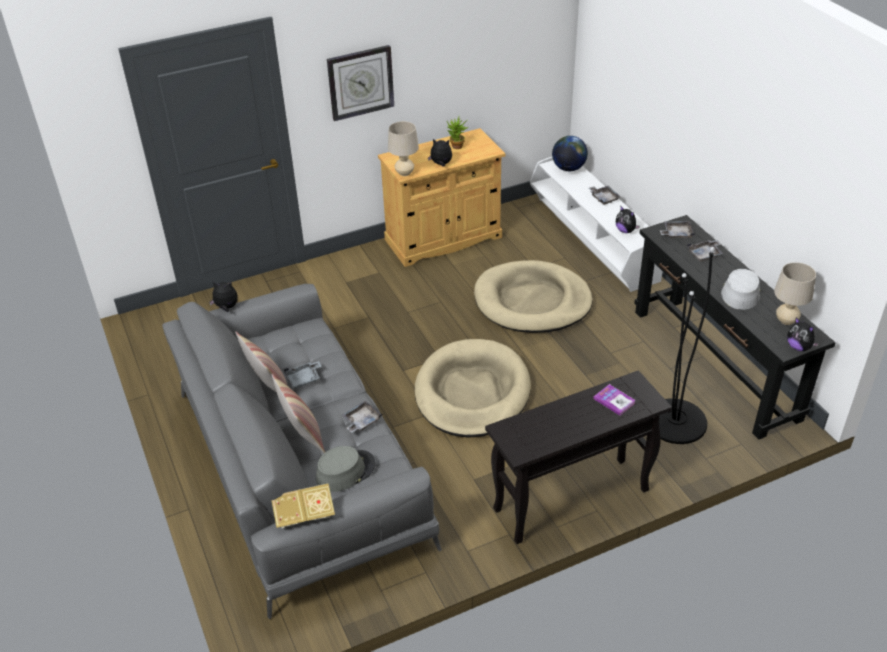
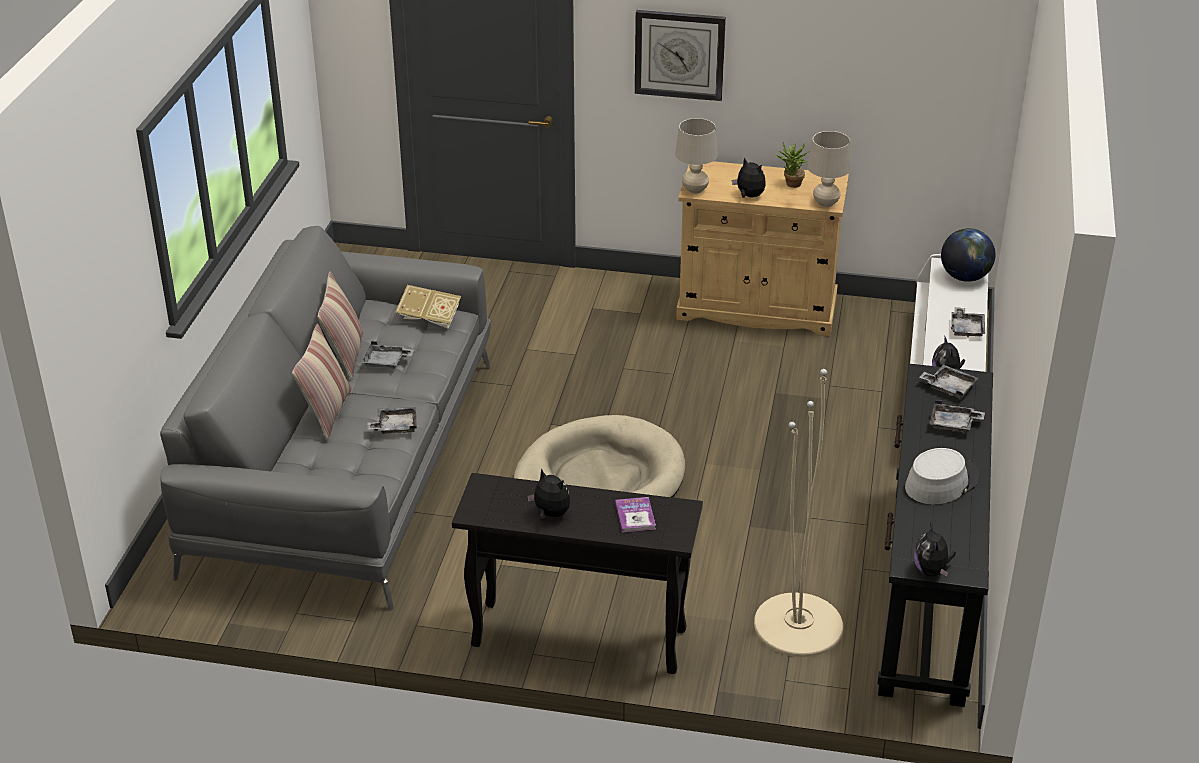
camera: 35 degrees right, 5 degrees down
(226, 308) = (372, 256): plush toy -> plush toy (550, 514)
(304, 515) = (227, 469): book -> book (430, 318)
(345, 471) = (326, 462): grey hat -> none
(532, 301) = (782, 420): beige dog bed -> none
(676, 421) = (798, 625): black floor lamp -> beige floor lamp
(786, 320) = (956, 537): beige table lamp -> beige table lamp (825, 203)

